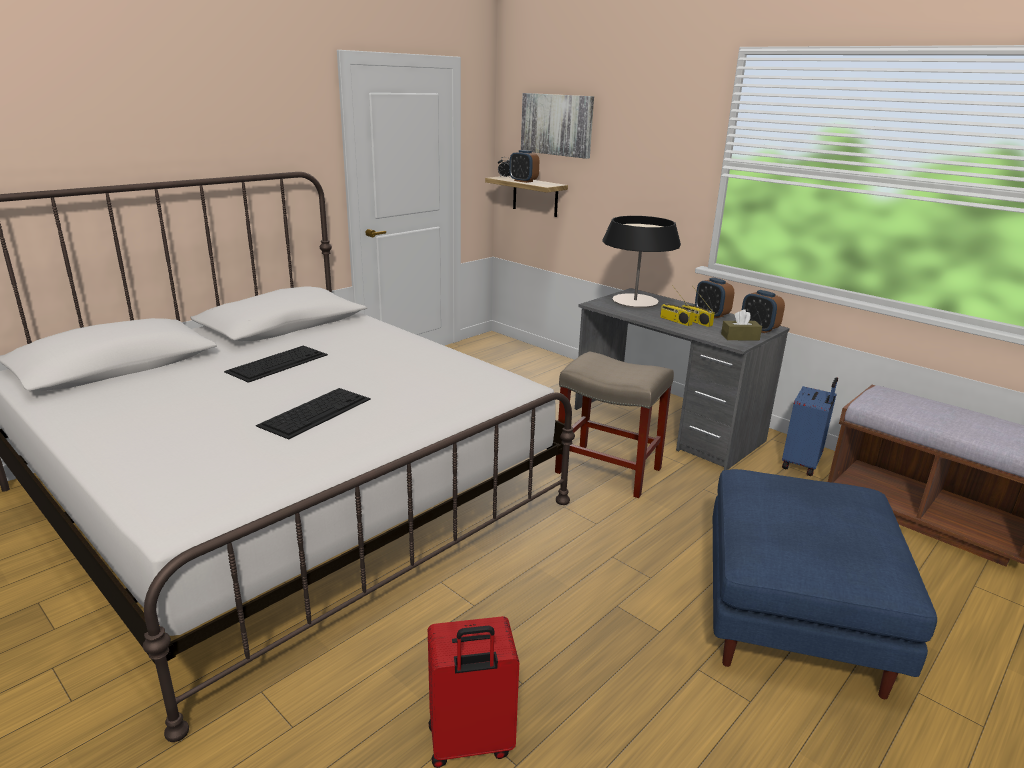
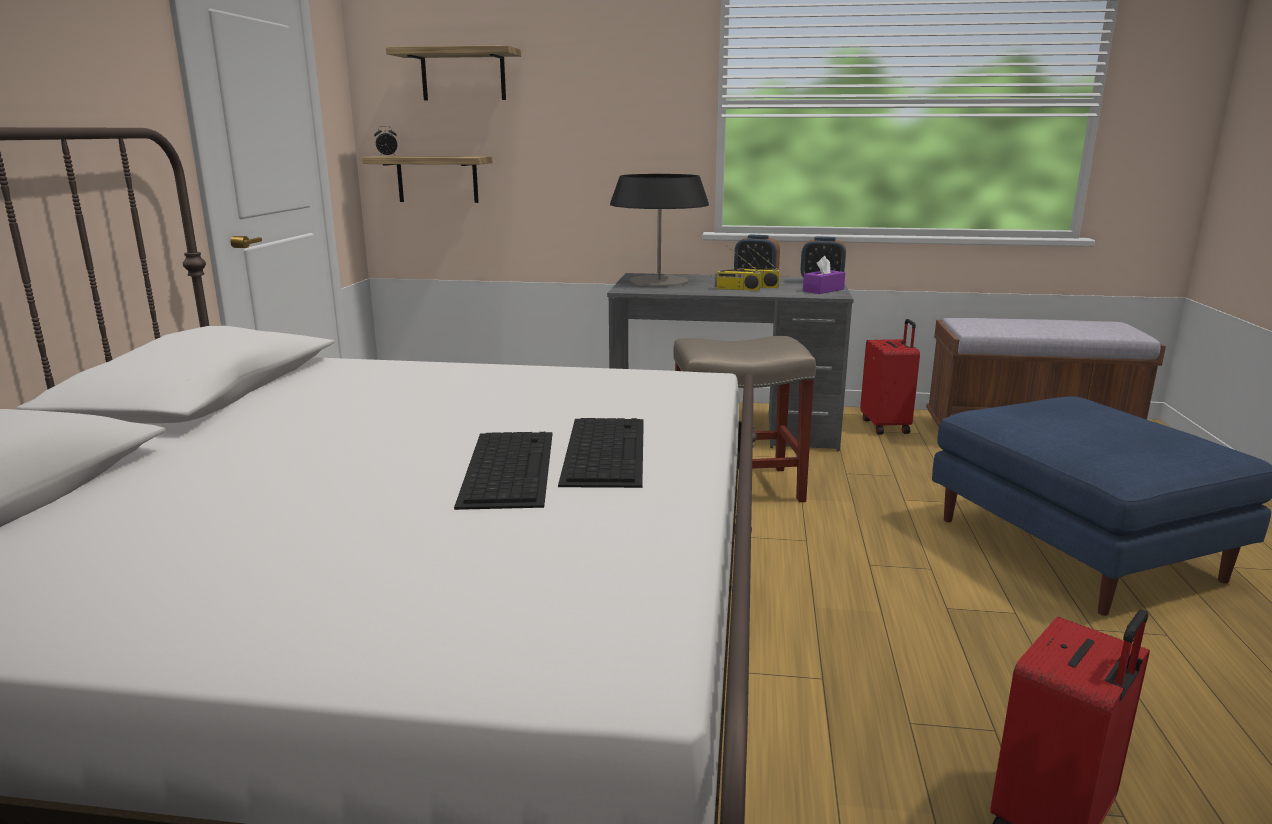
camera: 35 degrees left, 5 degrees down
(278, 362) = (307, 432): keyboard -> keyboard (604, 450)
(523, 181) = (426, 156): alarm clock -> none
(557, 125) = (463, 75): picture -> shelf
(740, 337) = (823, 290): brown tissue box -> purple tissue box
(802, 464) = (886, 426): blue suitcase -> red suitcase

